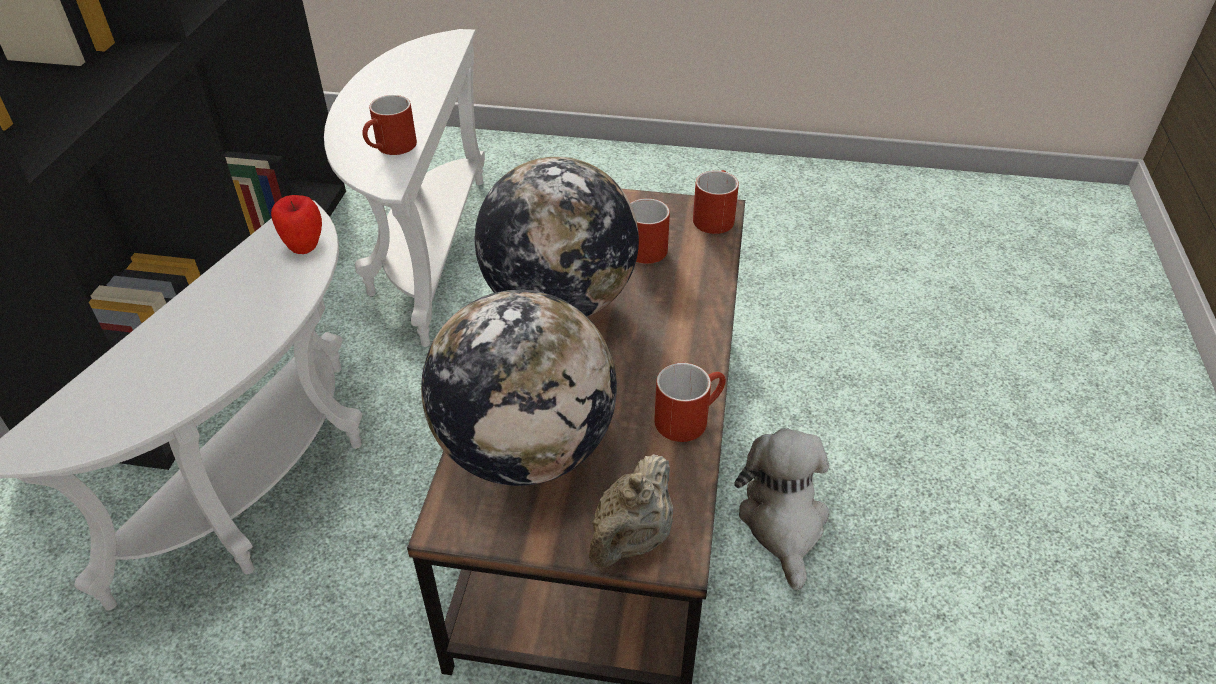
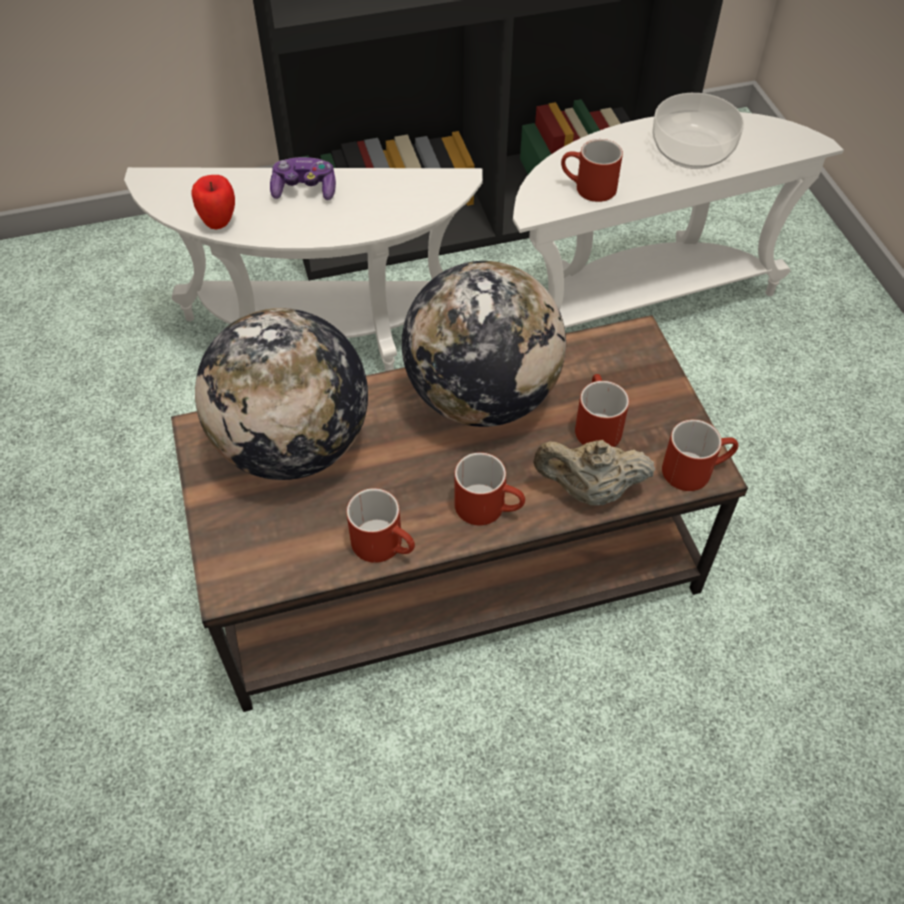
camera: 65 degrees right, 10 degrees up
(194, 318) = (305, 190): none -> game controller
(304, 247) = (418, 204): apple -> apple (219, 223)
(404, 86) = (693, 150): none -> bowl
(631, 539) = (231, 551): beige teapot -> beige teapot (589, 490)
(684, 337) = (489, 507): none -> red mug
(783, 523) = (473, 727): plush toy -> none

